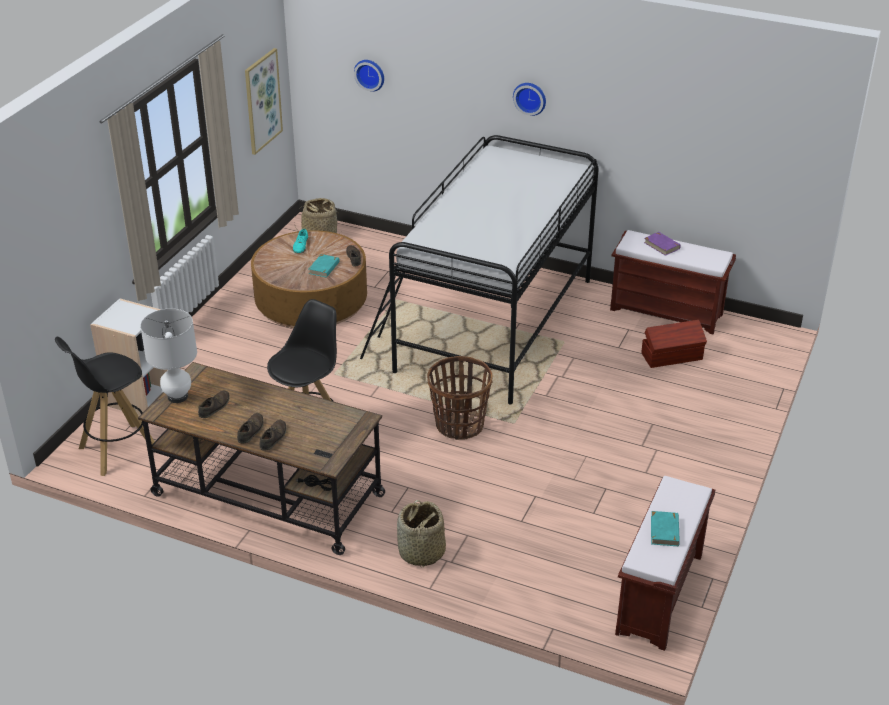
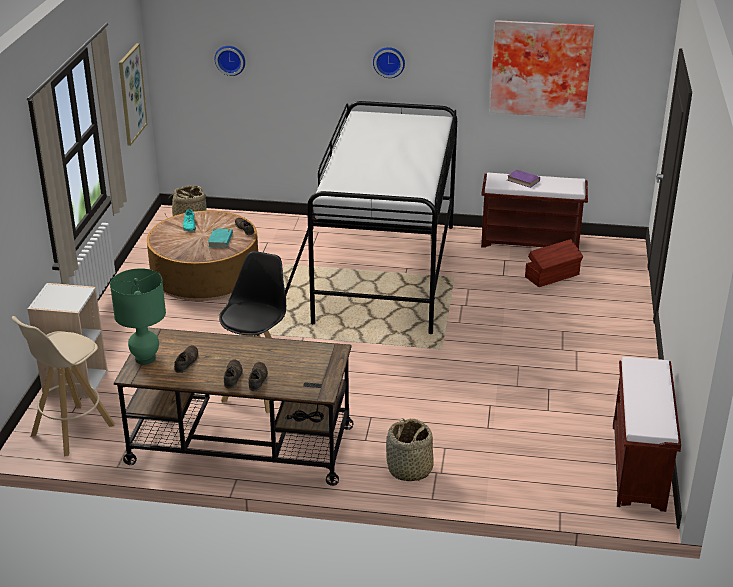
camera: 15 degrees left, 5 degrees down
(117, 449) = (71, 430): black stool -> beige stool
(177, 396) = (145, 358): white table lamp -> green table lamp
(459, 425) = (393, 358): basket -> none
(665, 531) = (648, 400): turquoise book -> none
(691, 126) = (540, 68): none -> picture

